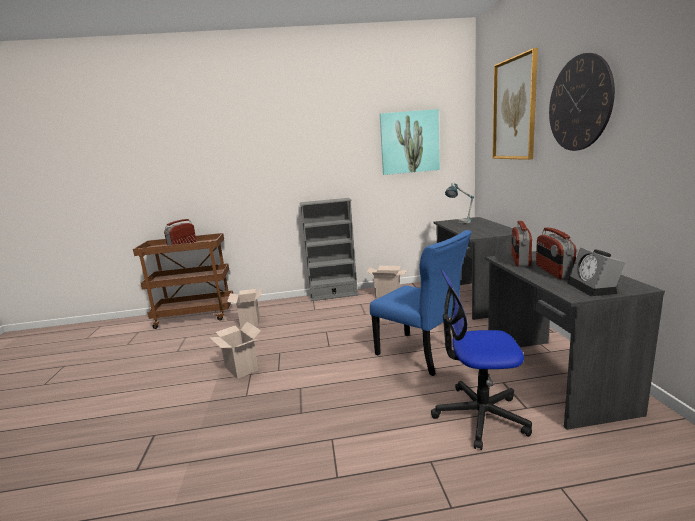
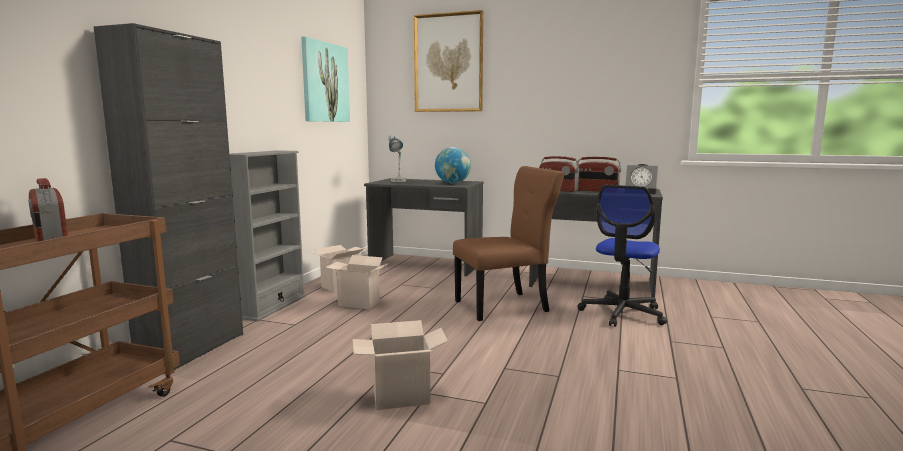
camera: 65 degrees left, 5 degrees down
(249, 322) = (237, 371): cardboard box -> cardboard box (357, 304)
(266, 304) = (192, 349): none -> black cabinet
(421, 354) = (505, 306): blue chair -> brown chair
(487, 231) = (453, 183): none -> globe
(579, 103) = (542, 65): wall clock -> none

